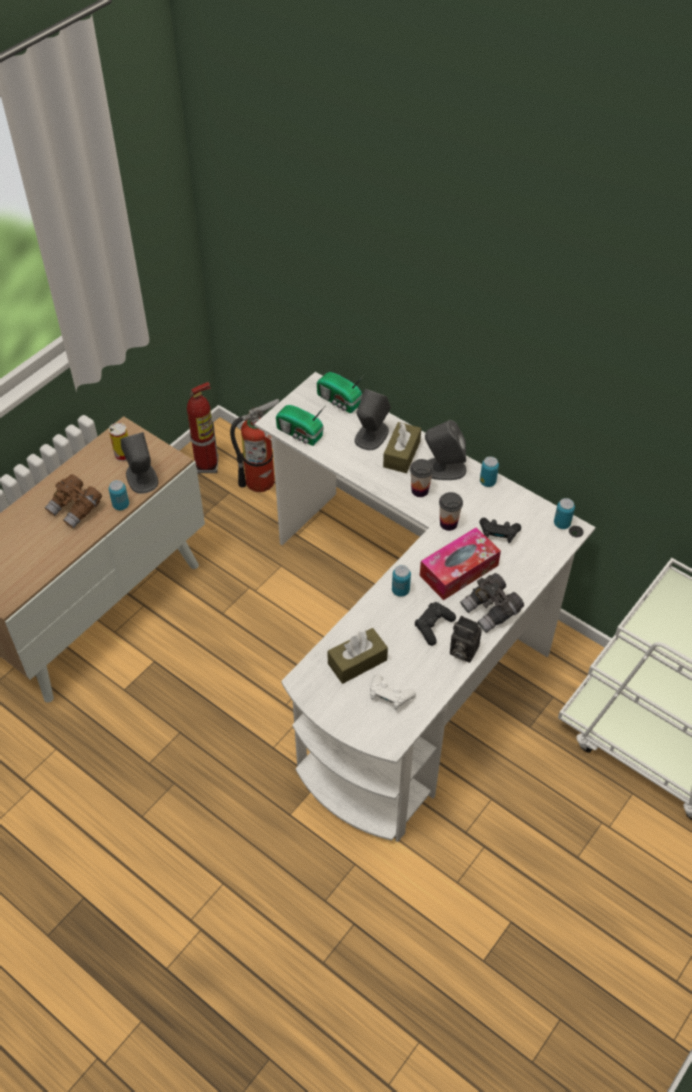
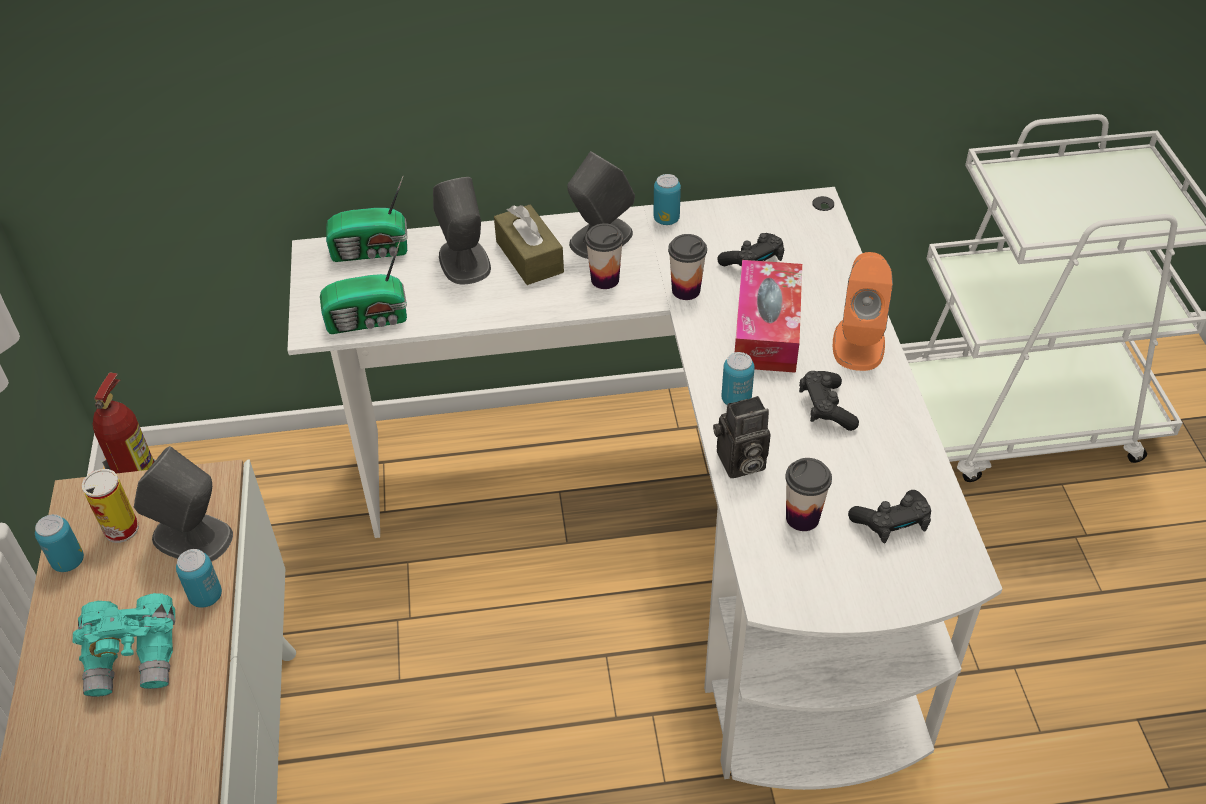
camera: 45 degrees left, 5 degrees down
(76, 509) = (135, 657): brown binoculars -> turquoise binoculars
(264, 482) = (266, 483): fire extinguisher -> none
(357, 662) = (802, 518): brown tissue box -> cup
(389, 696) = (891, 524): white game controller -> black game controller
(461, 651) = (891, 409): camera -> camera (739, 464)
(491, 610) = (858, 343): grey binoculars -> orange speaker
(562, 524) = (800, 205): can -> can (68, 561)

